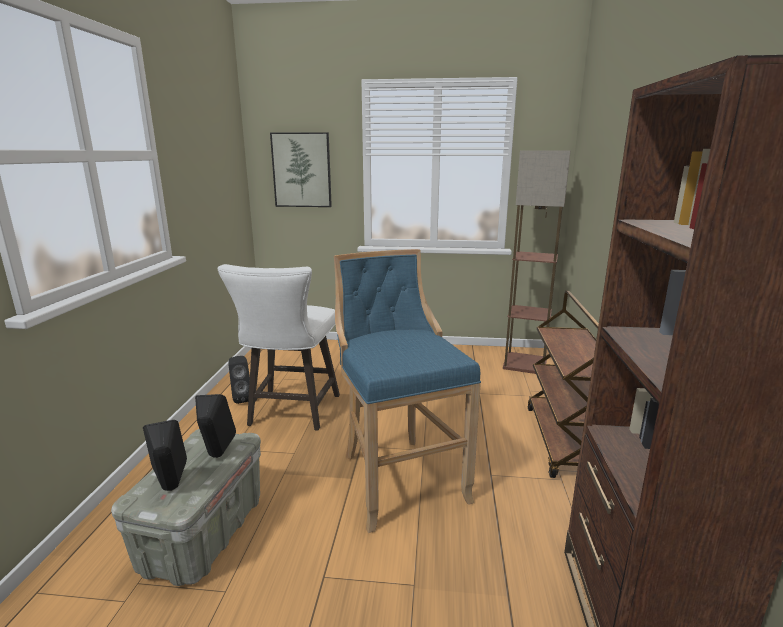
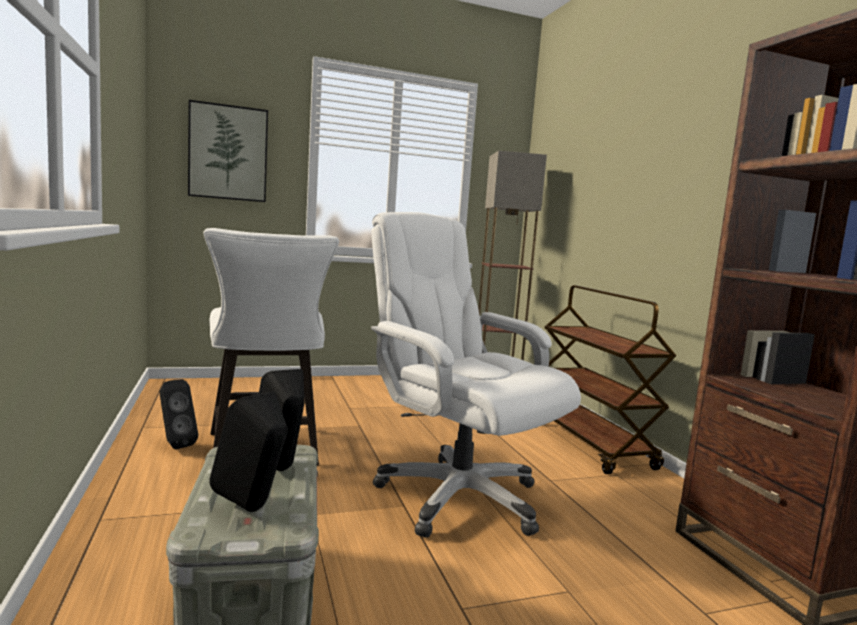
camera: 25 degrees left, 10 degrees down
(398, 477) = (458, 496): blue stool -> white office chair

